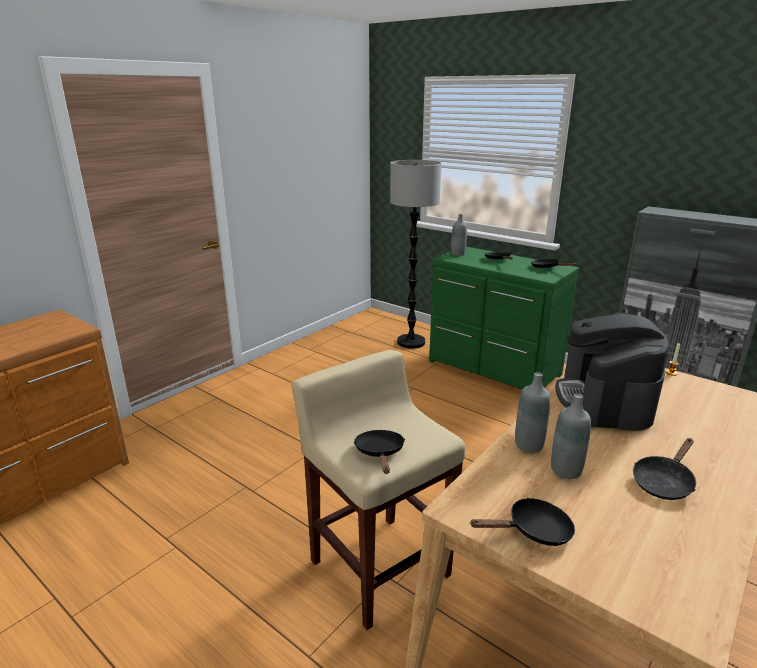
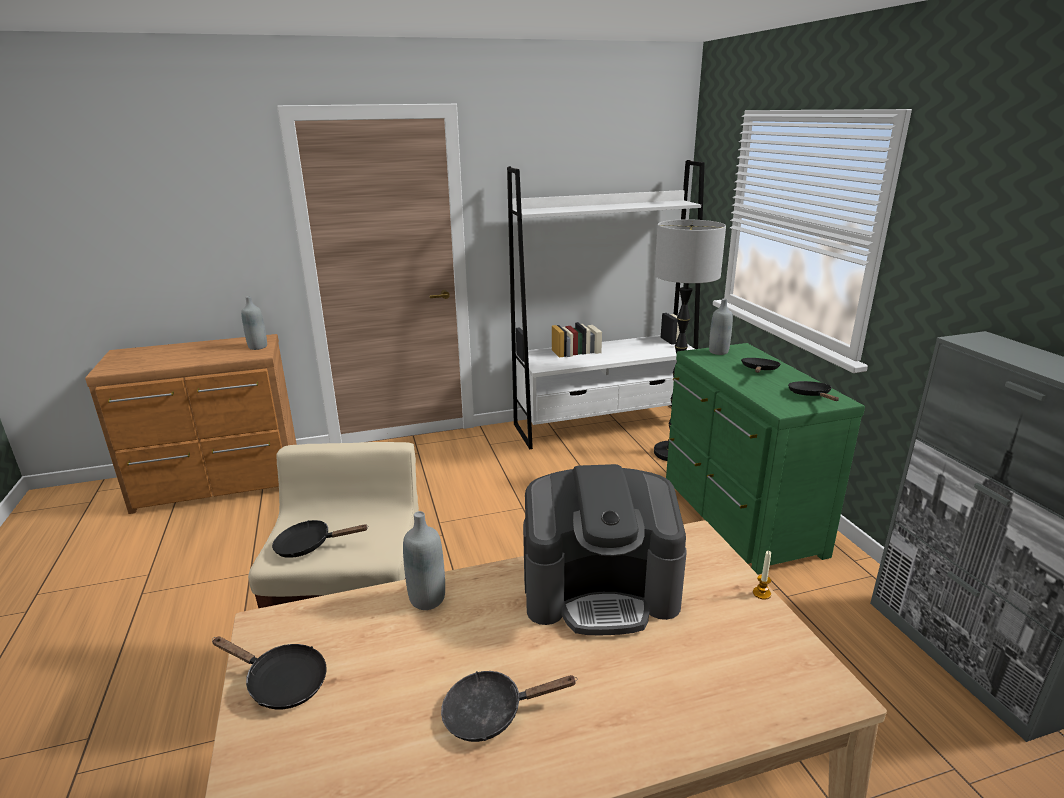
camera: 35 degrees right, 0 degrees up
(344, 335) = (605, 424): none -> white bookcase
(380, 453) = (309, 546): black frying pan -> black frying pan turned 120 degrees counterclockwise
(565, 470) = (414, 643): grey bottle -> grey bottle (257, 347)
(604, 400) = (600, 589): coffee machine -> coffee machine turned 135 degrees counterclockwise

